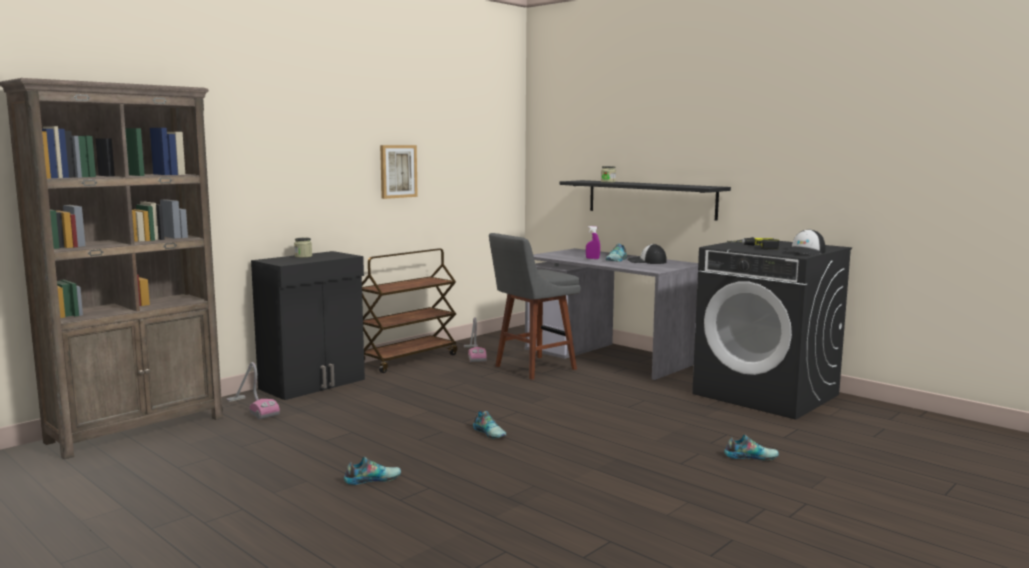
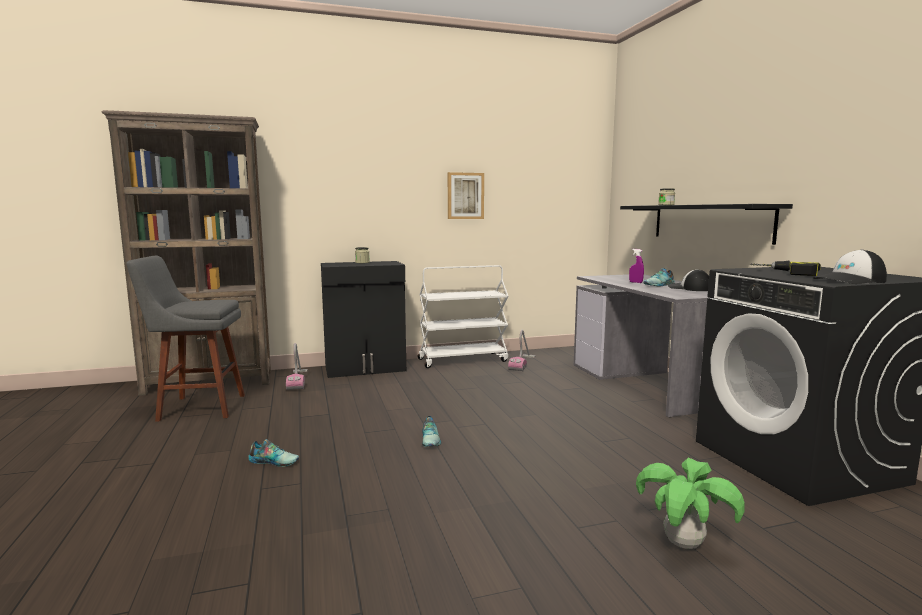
camera: 30 degrees right, 0 degrees up
(408, 359) = (463, 360): brown cart -> white cart
(532, 368) = (556, 384): grey stool -> grey stool (197, 407)
(750, 456) = (683, 544): shoe -> potted plant

